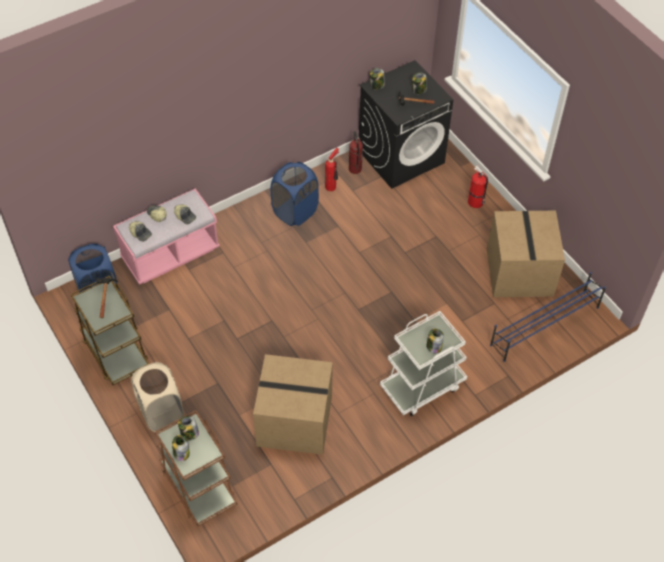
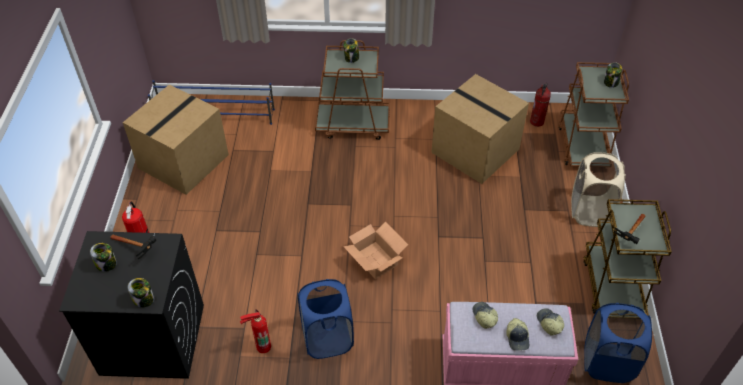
camera: 145 degrees left, 5 degrees down
(189, 433) = (597, 91): jar -> none
(304, 277) = (375, 260): none -> cardboard box
(354, 169) = (216, 354): fire extinguisher -> fire extinguisher (537, 122)
(422, 386) = (353, 124): white cart -> brown cart

